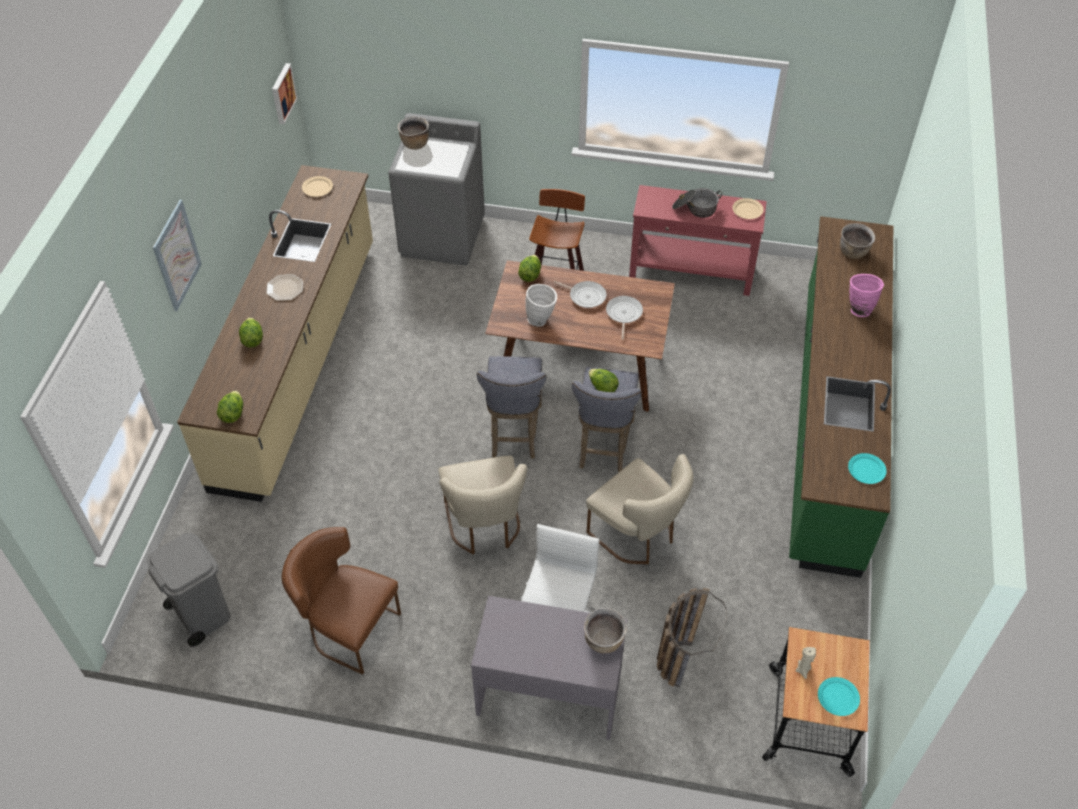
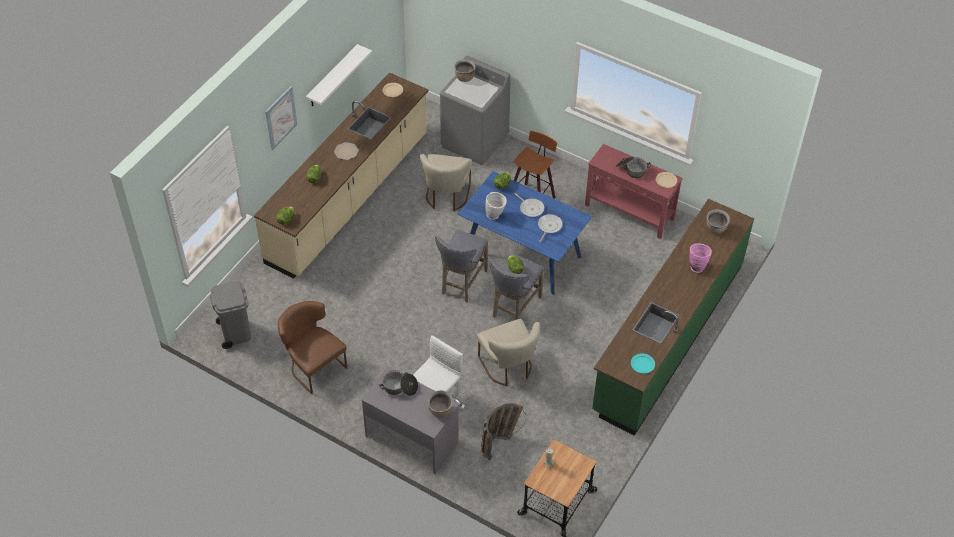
camera: 20 degrees right, 0 degrees up
(231, 180) = (332, 77): none -> white shelf
(282, 93) = (388, 24): picture -> none
(485, 526) = (418, 333): beige chair -> beige chair (446, 197)
(522, 624) = (399, 387): none -> cooking pot
(578, 369) = (522, 254): brown dining table -> blue dining table
(838, 697) = (560, 484): turquoise plate -> none

